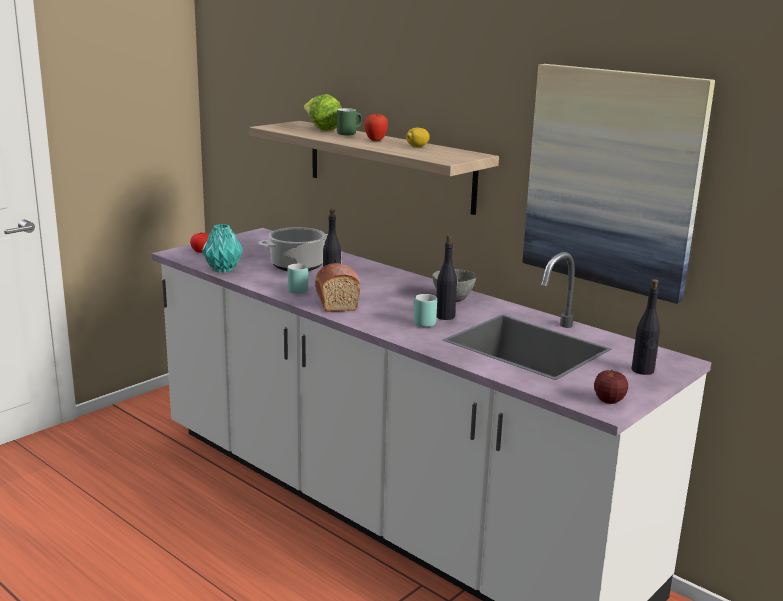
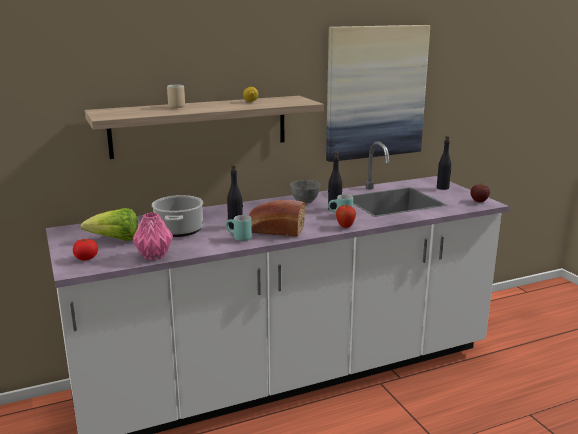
camera: 65 degrees left, 0 degrees up
(224, 269) = (155, 256): turquoise vase -> pink vase
(320, 128) = (139, 109): lettuce -> lettuce (116, 240)
(348, 133) = (174, 106): green mug -> beige mug
(375, 140) = (213, 105): apple -> apple (345, 227)

